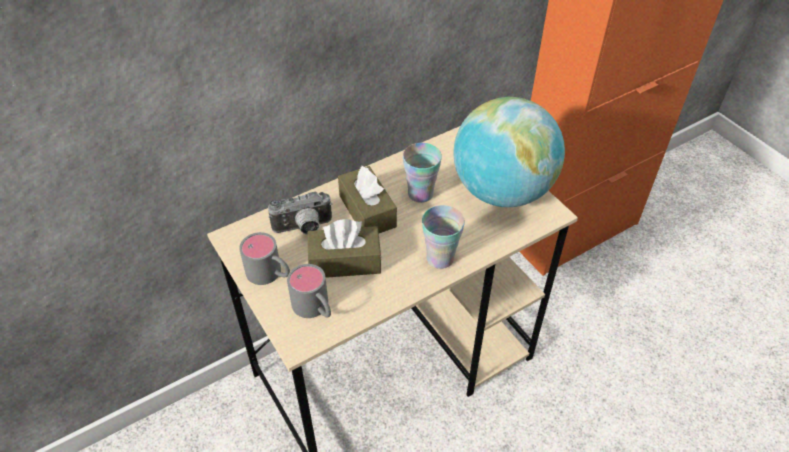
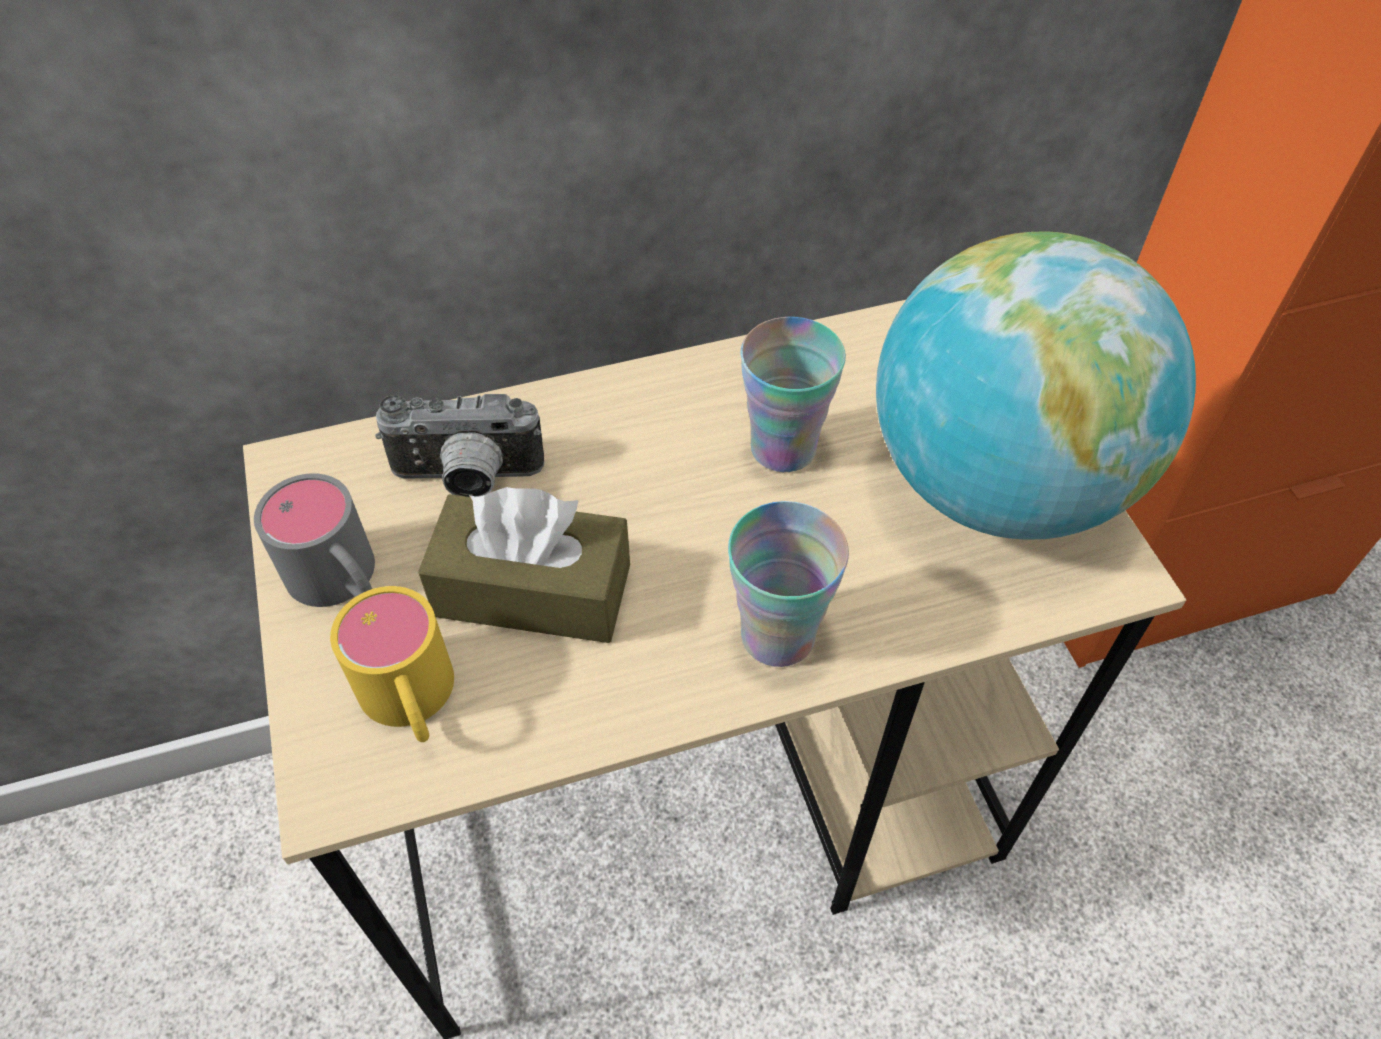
camera: 15 degrees right, 5 degrees up
(315, 308) = (412, 702): grey mug -> yellow mug
(367, 211) = (636, 467): brown tissue box -> none

